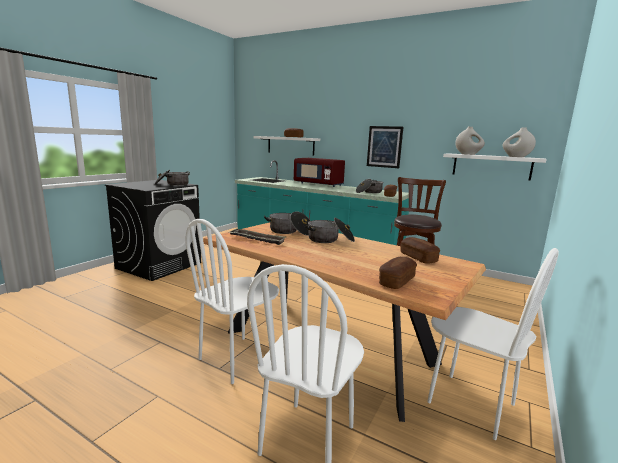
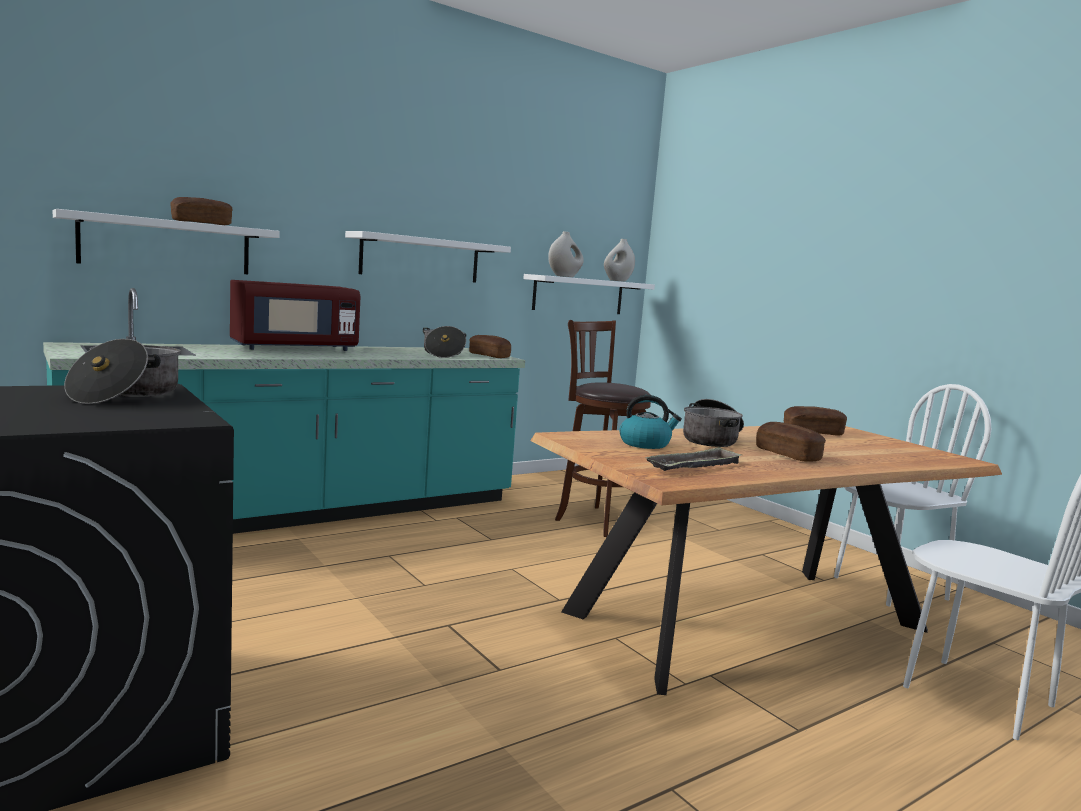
camera: 65 degrees left, 5 degrees down
(237, 358) = (766, 704): white chair -> none
(290, 232) = (645, 444): cooking pot -> kettle
(384, 147) = (420, 258): picture -> white shelf
(397, 281) = (913, 457): bread -> bread (787, 455)

